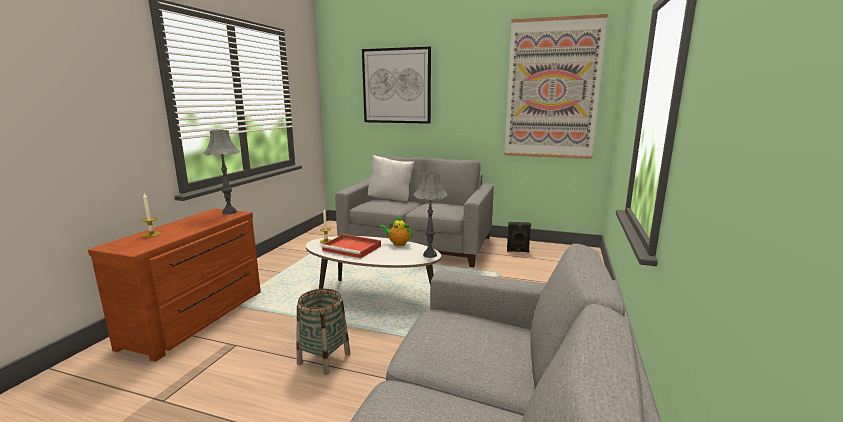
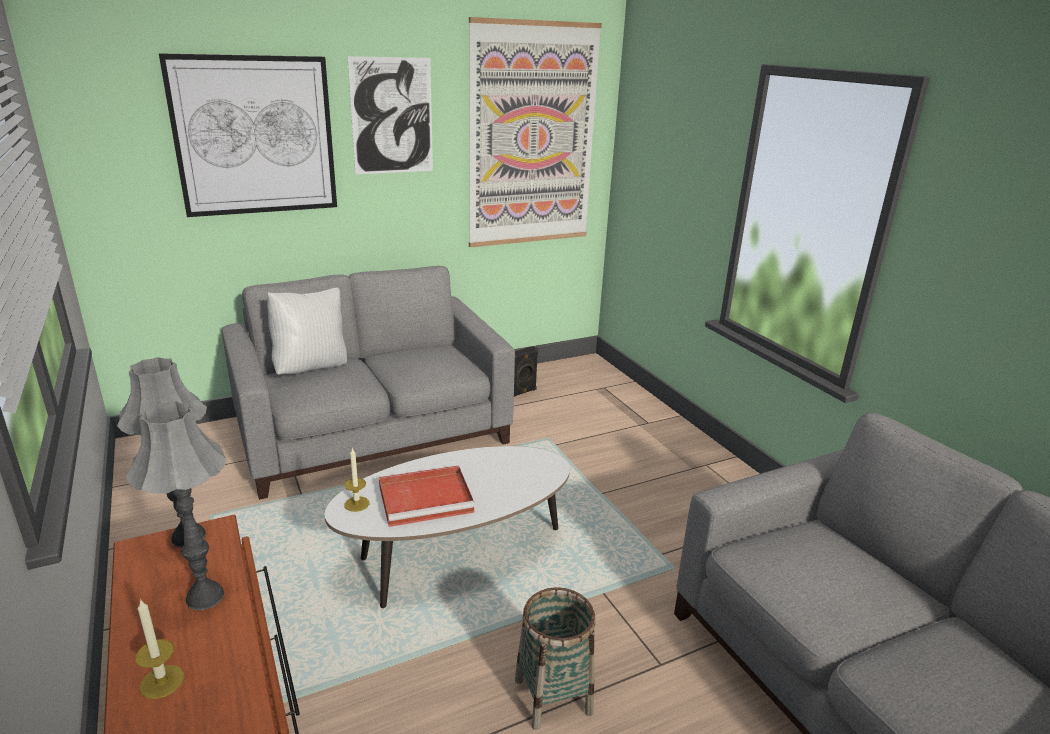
camera: 45 degrees left, 10 degrees up
(398, 244) = (473, 459): teapot -> none
(429, 255) = (548, 461): grey table lamp -> grey table lamp (204, 597)
(463, 76) = (392, 116): none -> picture

